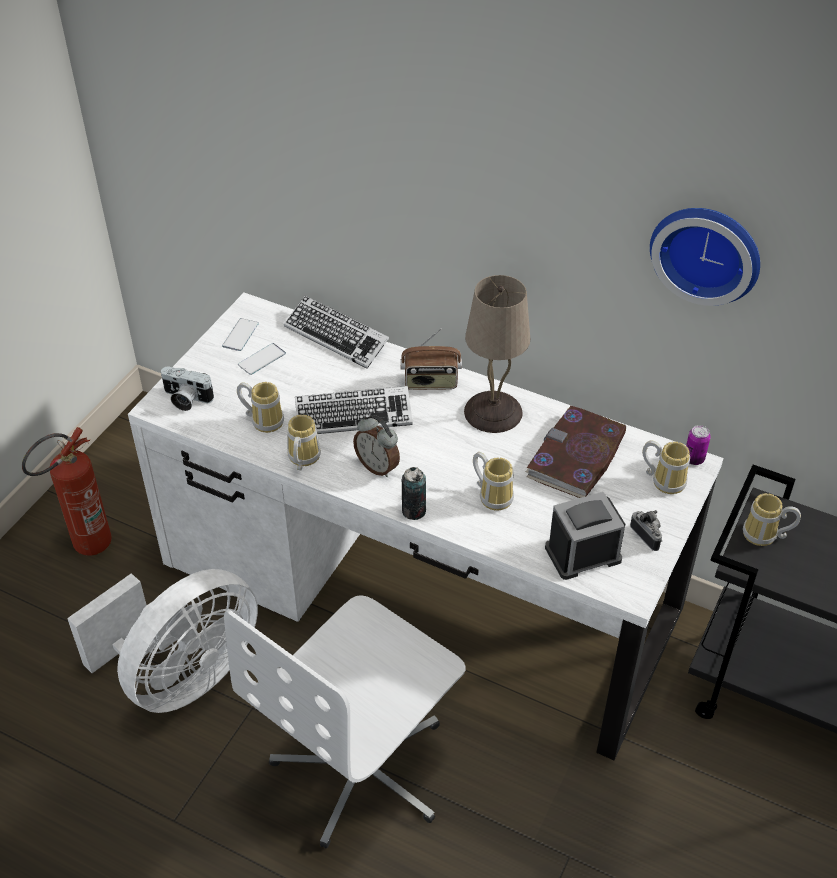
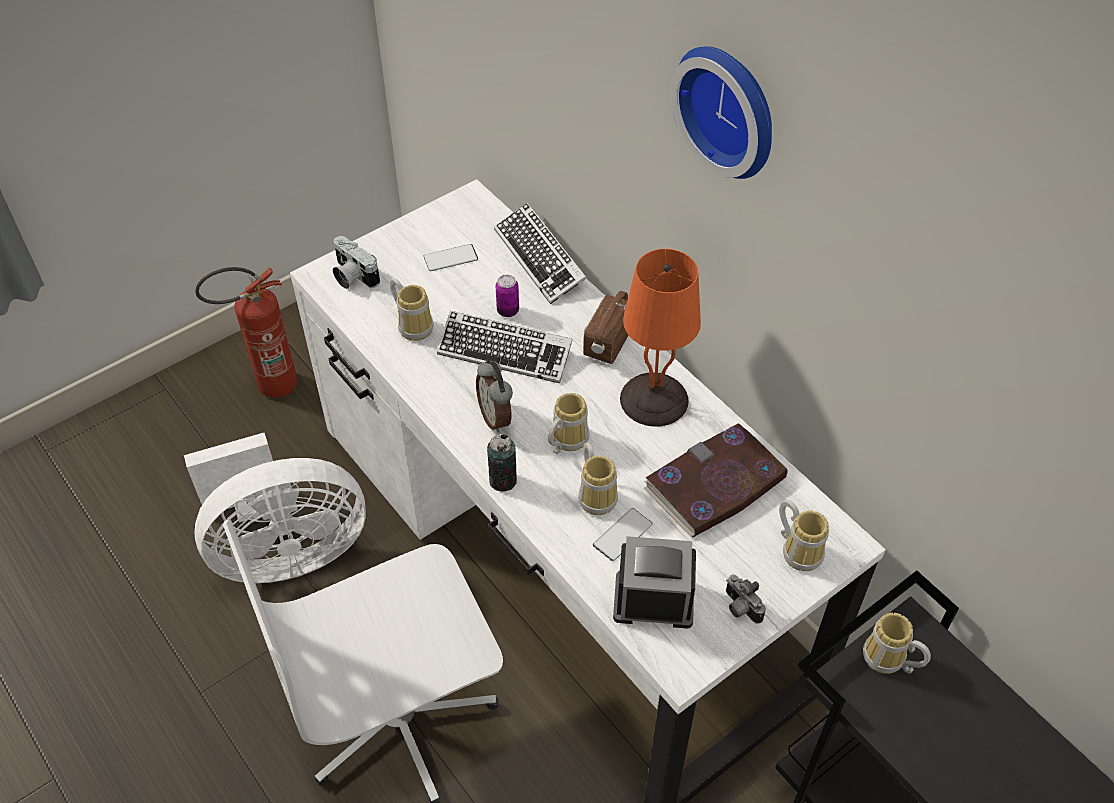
camera: 25 degrees right, 5 degrees up
(240, 335) = (445, 225): phone -> phone (622, 535)
(301, 459) = (424, 380): mug -> mug (565, 440)
(431, 382) = (607, 342): radio -> radio turned 90 degrees clockwise
(494, 411) = (655, 399): beige table lamp -> orange table lamp
(648, 535) = (740, 608): camera -> camera turned 150 degrees clockwise
(694, 459) = (849, 537): can -> can (508, 311)
(707, 251) = (901, 304): wall clock -> wall clock (731, 108)

